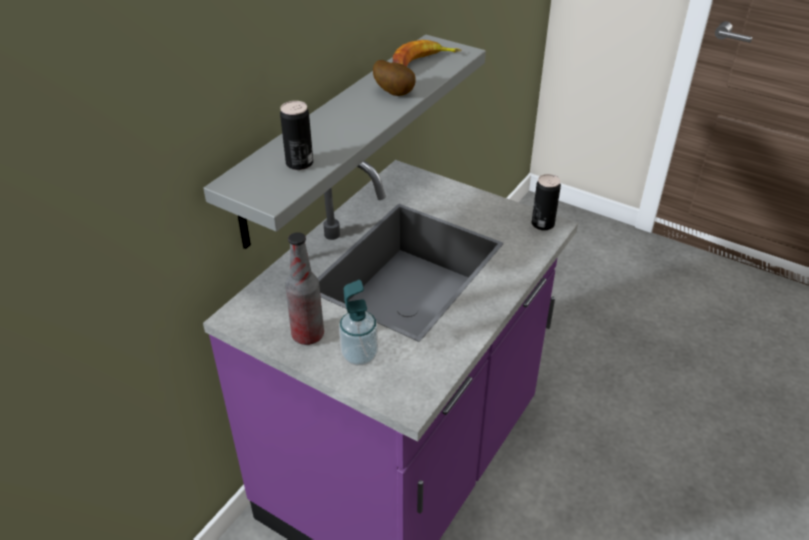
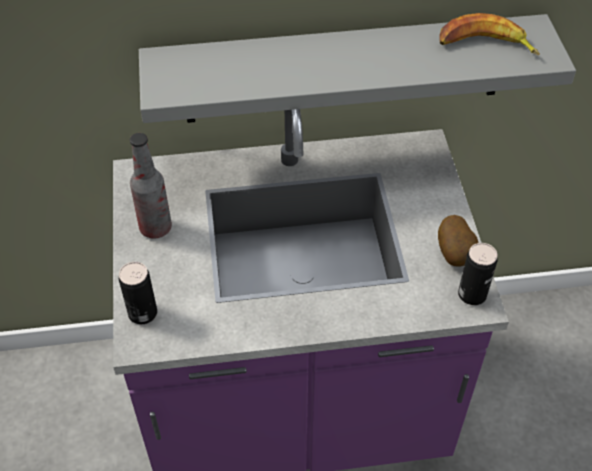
camera: 50 degrees right, 10 degrees up
(299, 163) = (226, 76): can -> can (142, 313)
(359, 355) = (163, 274): soap dispenser -> none
(395, 93) = (408, 60): potato -> potato (456, 254)

